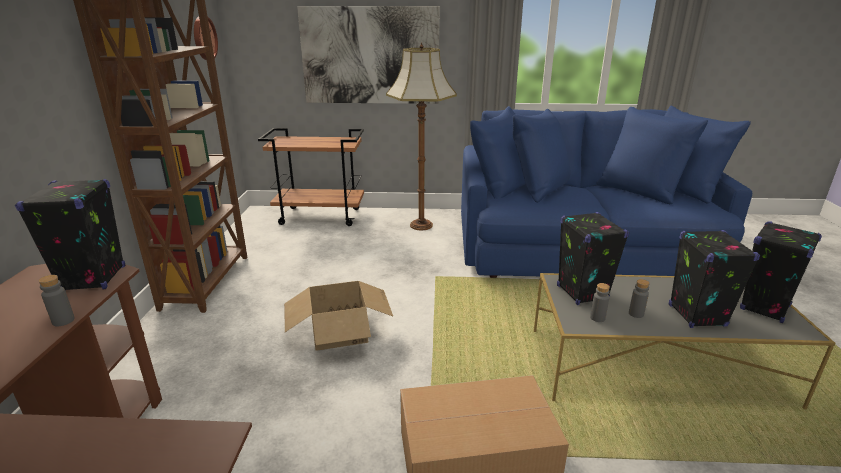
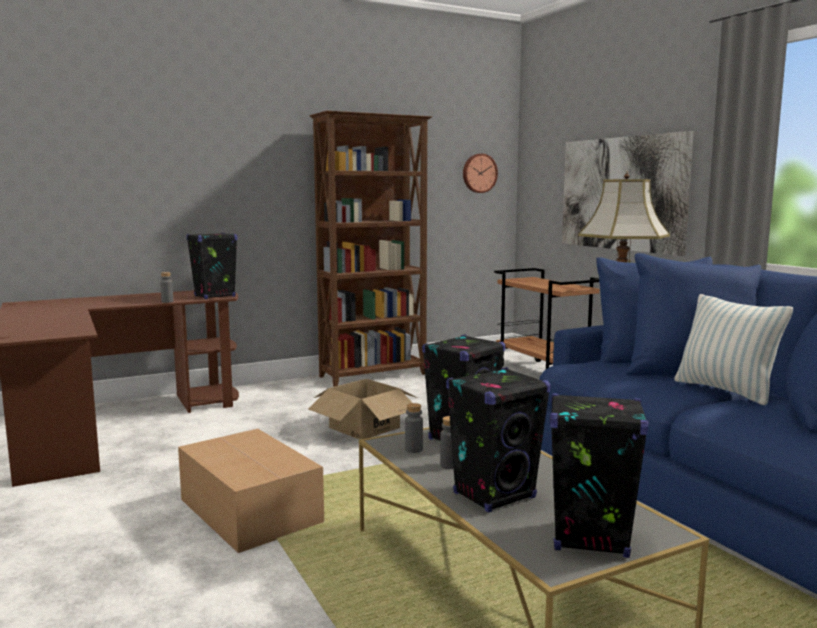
camera: 60 degrees right, 15 degrees down
(589, 193) = (726, 390): none -> pillow

